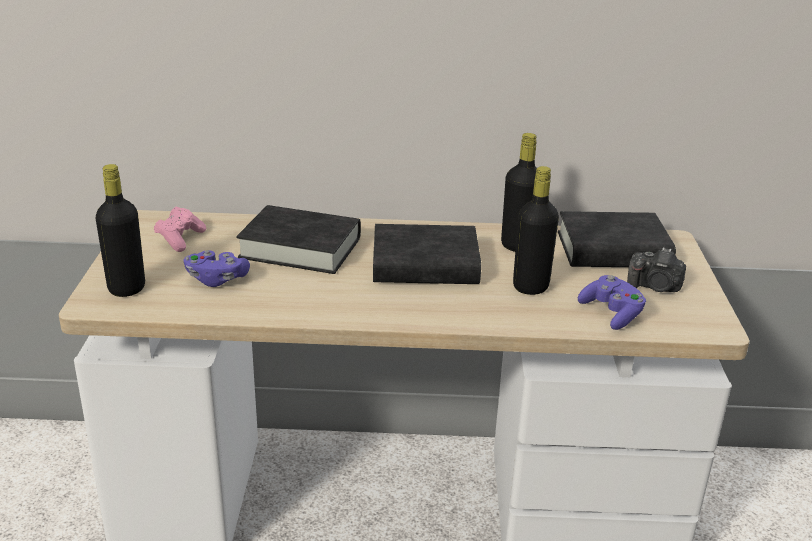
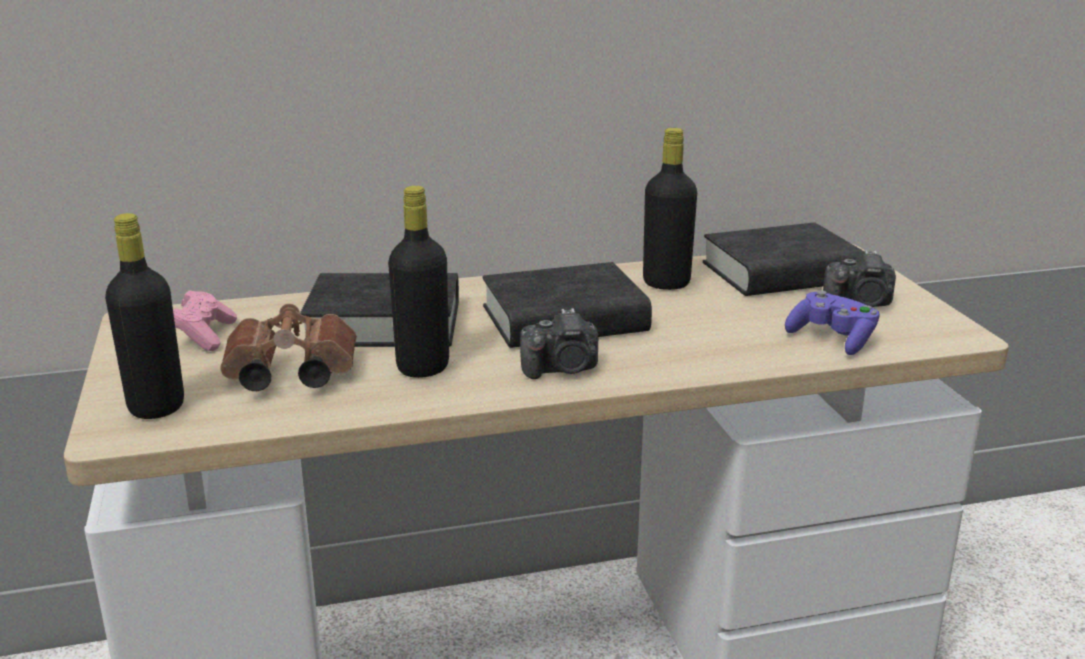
camera: 15 degrees left, 5 degrees down
(216, 279) = (287, 376): purple game controller -> brown binoculars
(399, 305) = (562, 369): none -> camera
(530, 287) = (713, 324): black bottle -> black bottle (423, 367)

